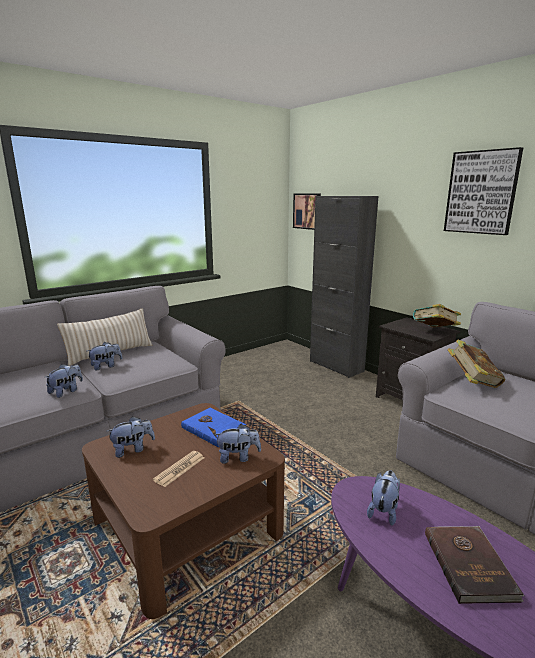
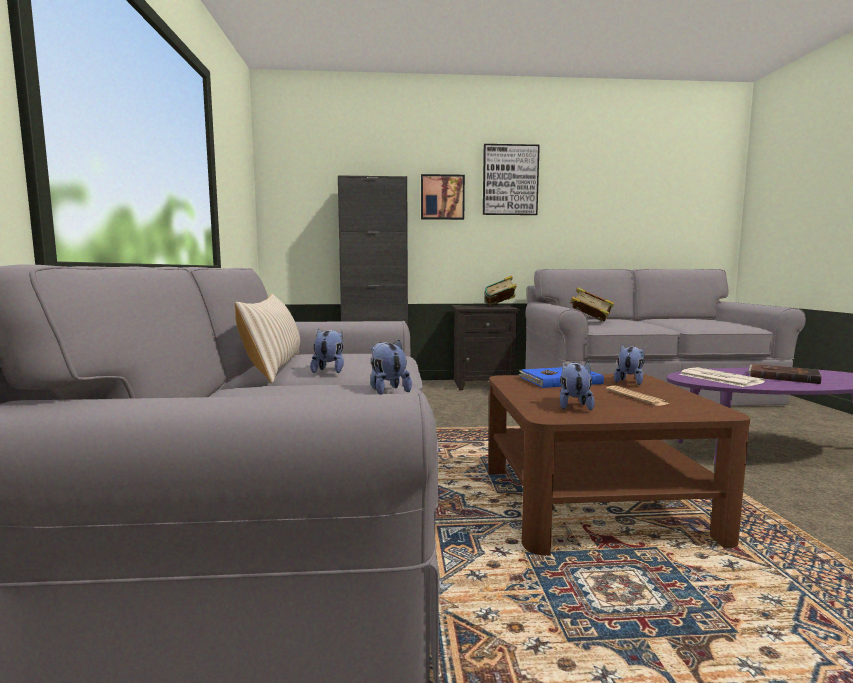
camera: 55 degrees left, 10 degrees down
(307, 211) = (294, 200): picture -> picture (442, 197)
(383, 511) = (718, 378): plush toy -> newspaper

